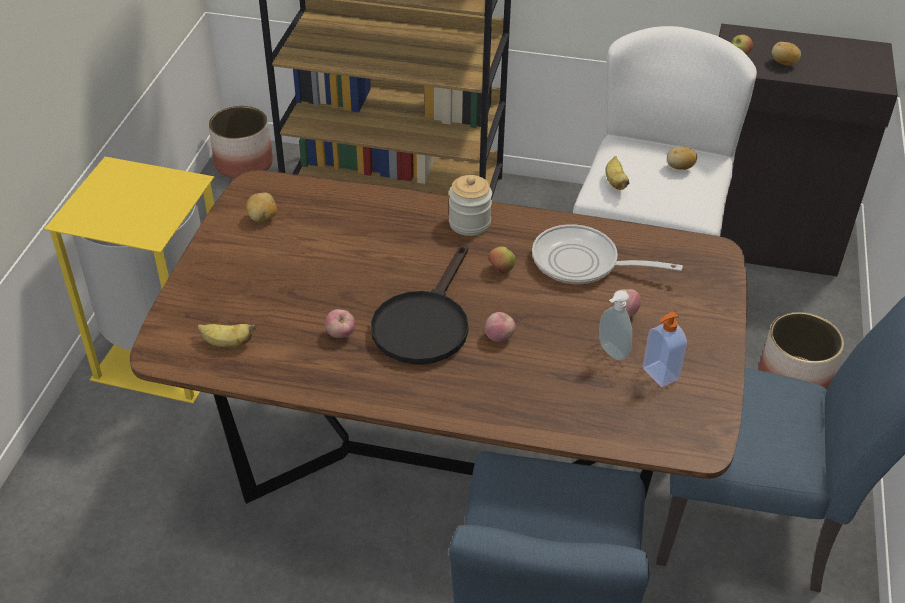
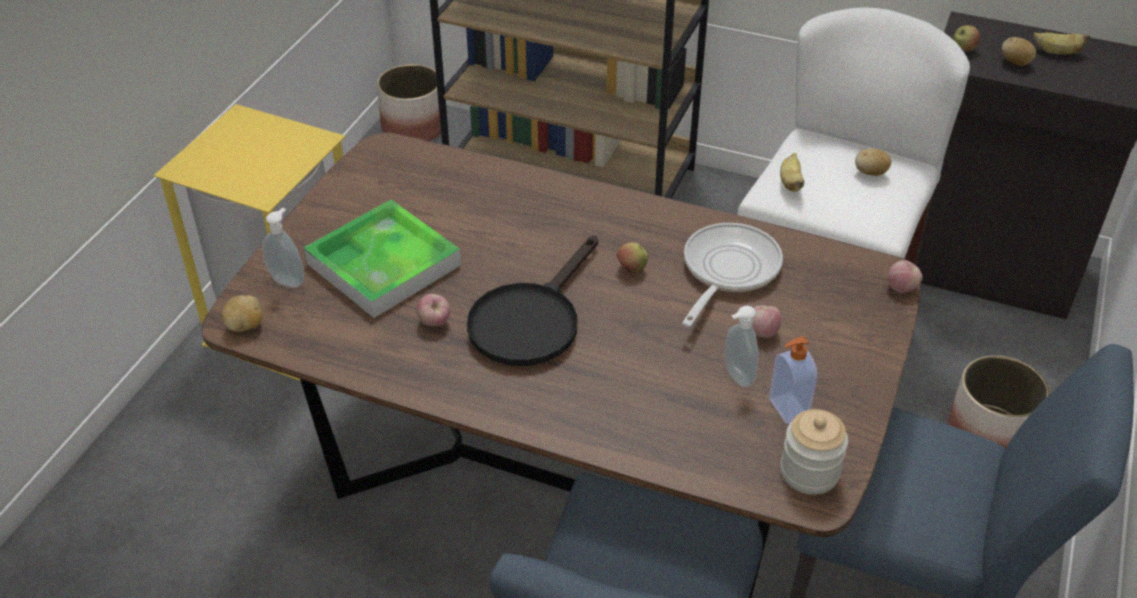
camera: 10 degrees right, 0 degrees up
(199, 310) = (288, 280): none -> soap dispenser
(227, 343) = (309, 319): banana -> banana (1056, 52)
(263, 218) = (382, 185): potato -> potato (245, 326)
(282, 288) = (384, 264): none -> tray
(469, 223) = (608, 213): jar -> jar (809, 472)
(499, 337) = (611, 345): apple -> apple (901, 288)
(582, 263) = (727, 271): frying pan -> frying pan turned 90 degrees clockwise

